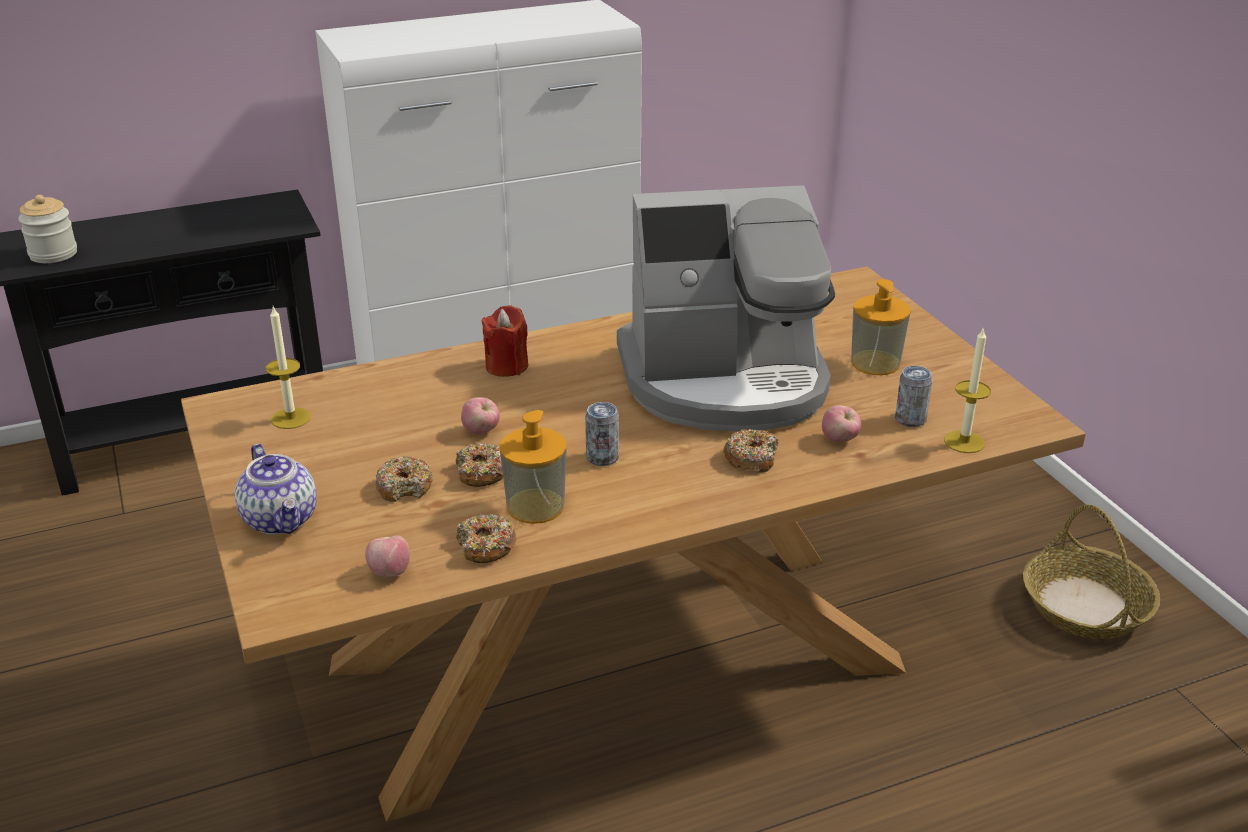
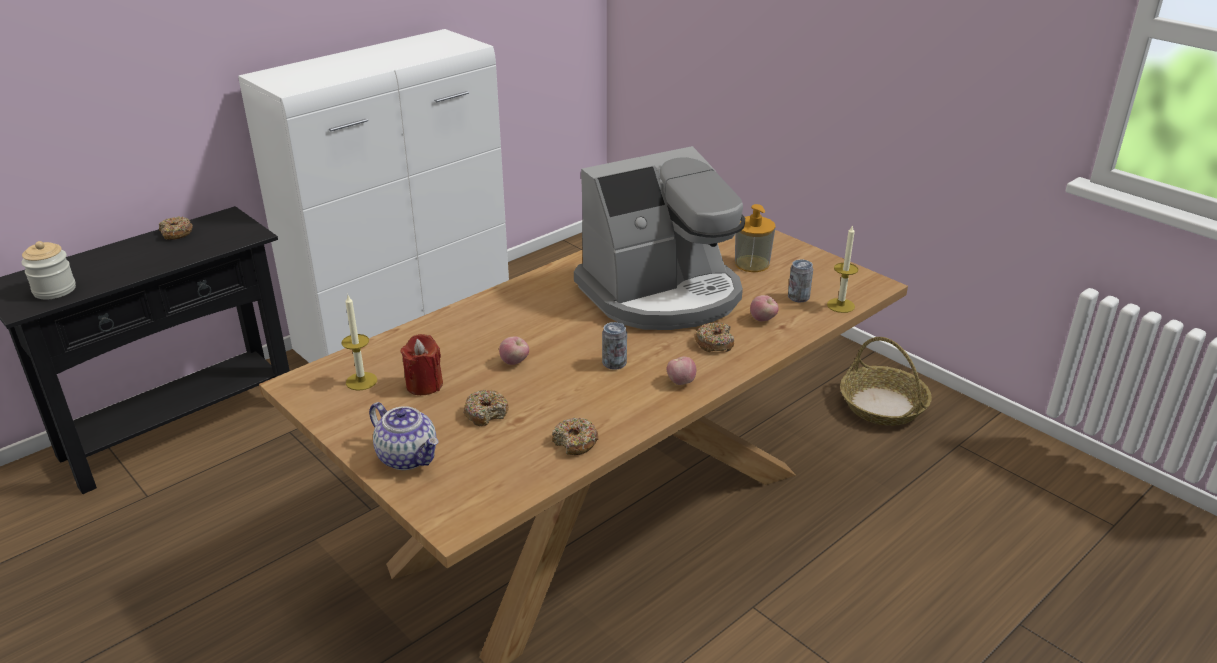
camera: 20 degrees left, 0 degrees up
(390, 572) = (518, 476): apple -> apple (680, 382)
(481, 473) = (536, 391): donut -> donut (176, 233)
(507, 366) = (501, 312): red candle -> red candle (424, 385)
(535, 506) = (590, 406): soap dispenser -> none

